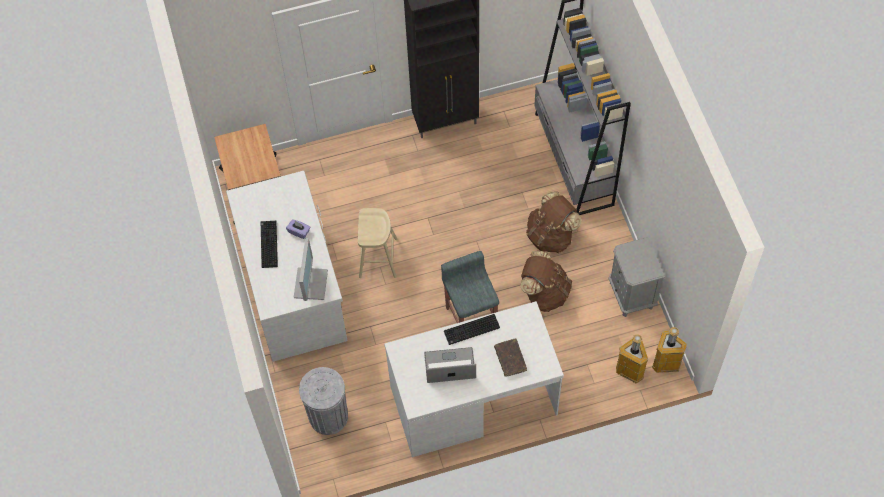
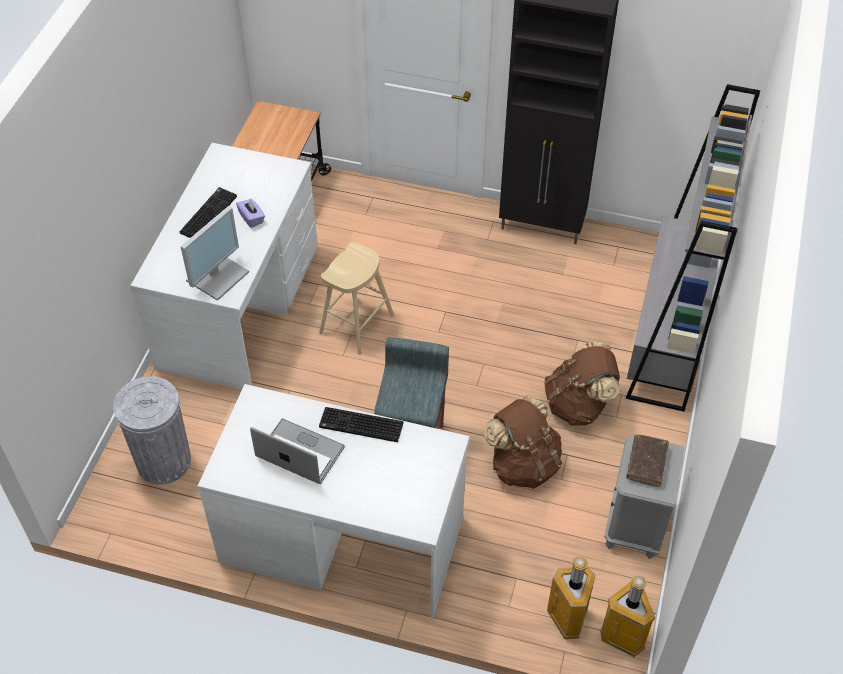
camera: 30 degrees right, 10 degrees down
(510, 359) = (381, 487): brown book -> brown book (646, 463)

